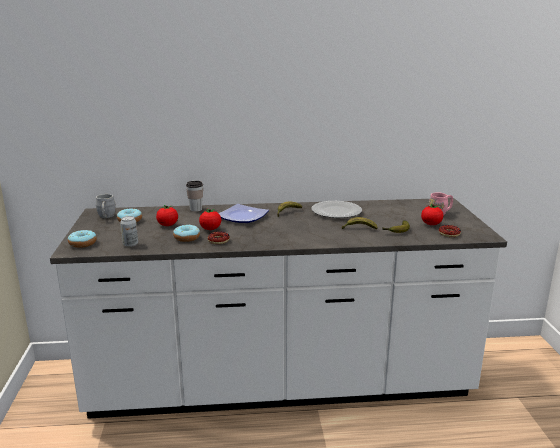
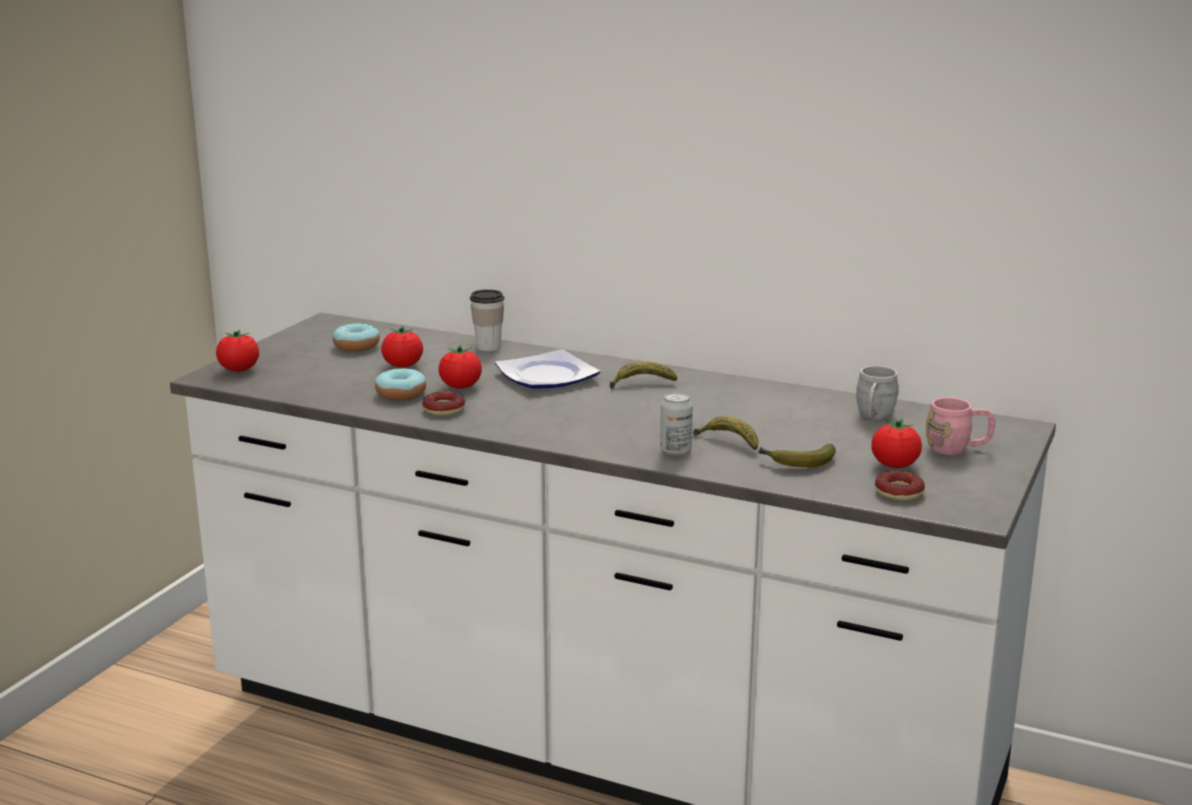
camera: 30 degrees right, 0 degrees up
(82, 243) = (239, 370): donut -> tomato
(106, 217) = (330, 333): grey mug -> grey mug (873, 417)
(130, 244) = (303, 386): can -> can (675, 451)
(336, 211) = (738, 401): plate -> none

